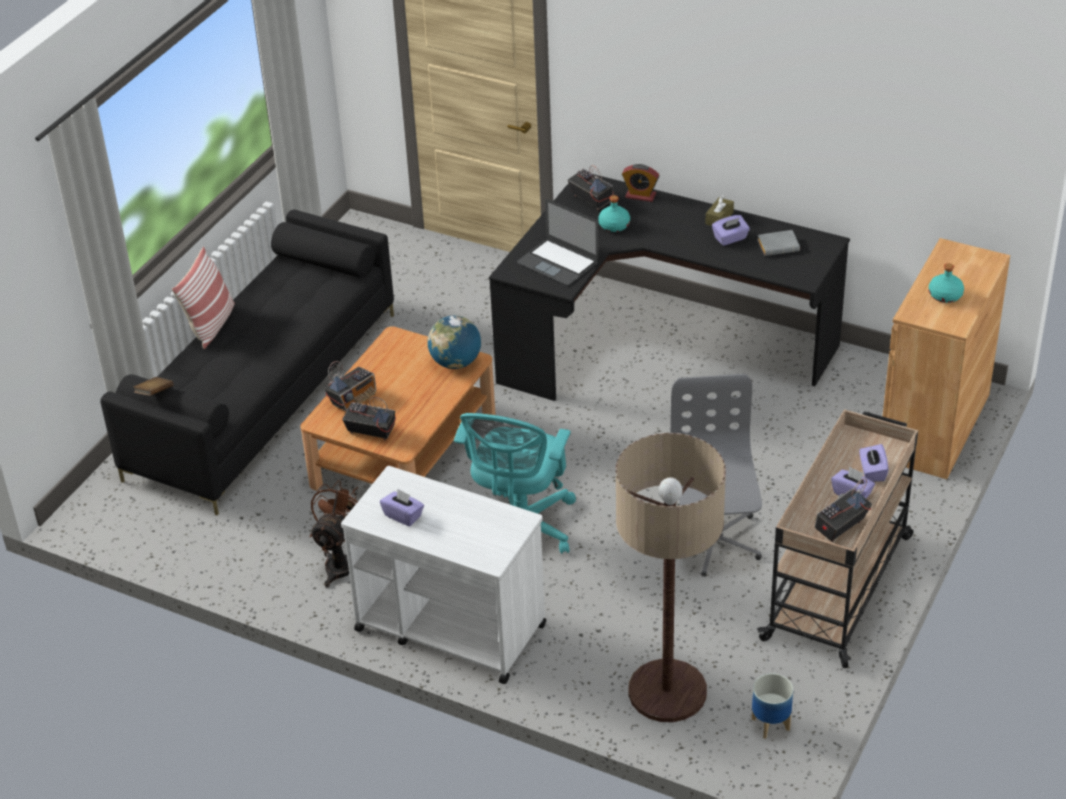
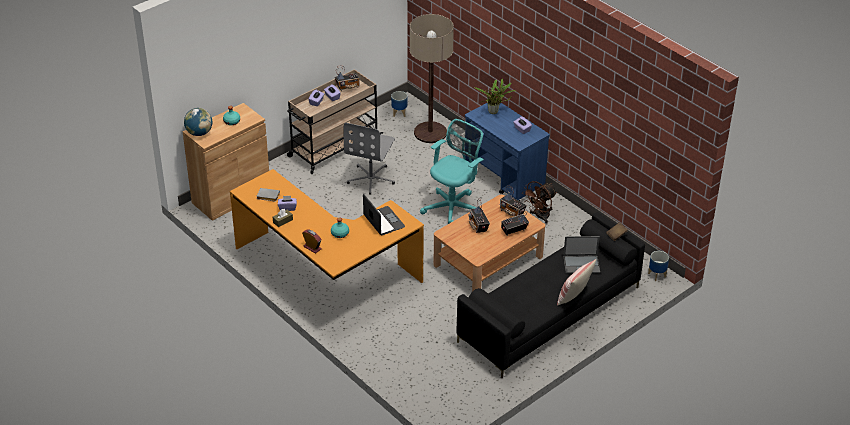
camera: 160 degrees left, 0 degrees up
(89, 514) = (657, 275): none -> planter
(211, 375) = (582, 264): none -> laptop
(449, 627) = (504, 178): white cart -> blue cart
(456, 363) = (453, 235): globe -> globe (199, 133)
(481, 540) = (494, 112): none -> potted plant
(591, 200) = (340, 253): radio -> radio (478, 226)
(658, 344) = (325, 278): black desk -> orange desk

